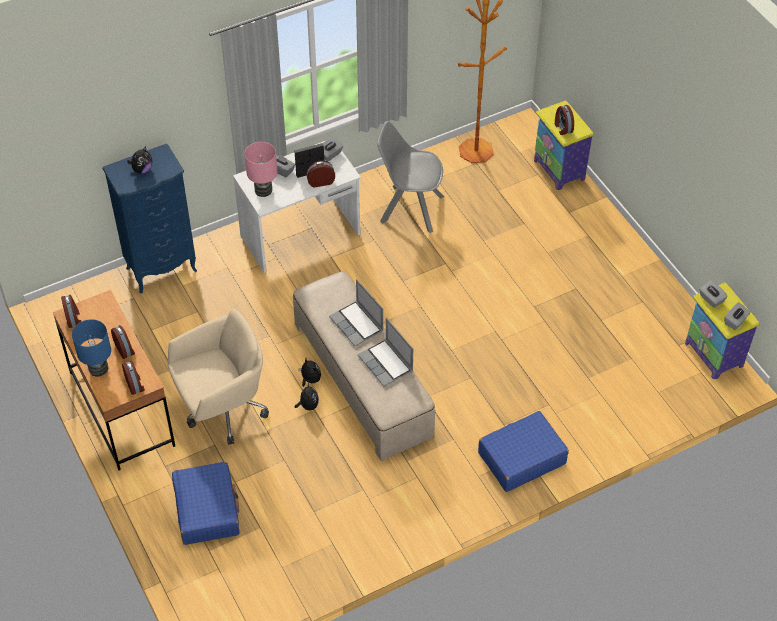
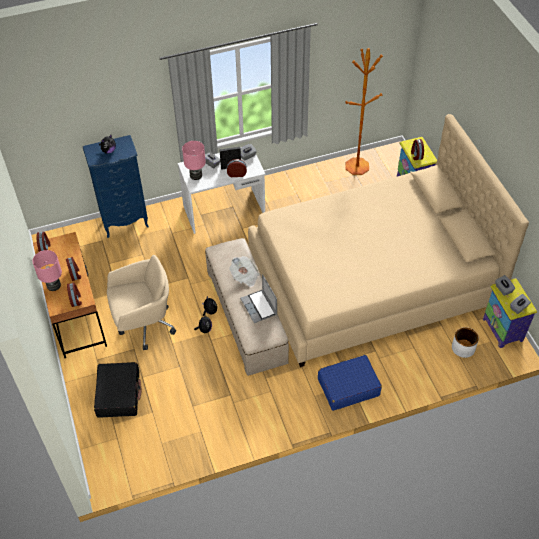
camera: 10 degrees right, 0 degrees up
(98, 368) = (54, 285): blue table lamp -> pink table lamp
(207, 509) = (118, 394): blue suitcase -> black suitcase
(357, 324) = (245, 276): laptop -> newspaper
(410, 208) = (303, 201): grey chair -> none
(527, 308) = (373, 280): none -> beige bed
(666, 386) = (463, 348): none -> white planter

